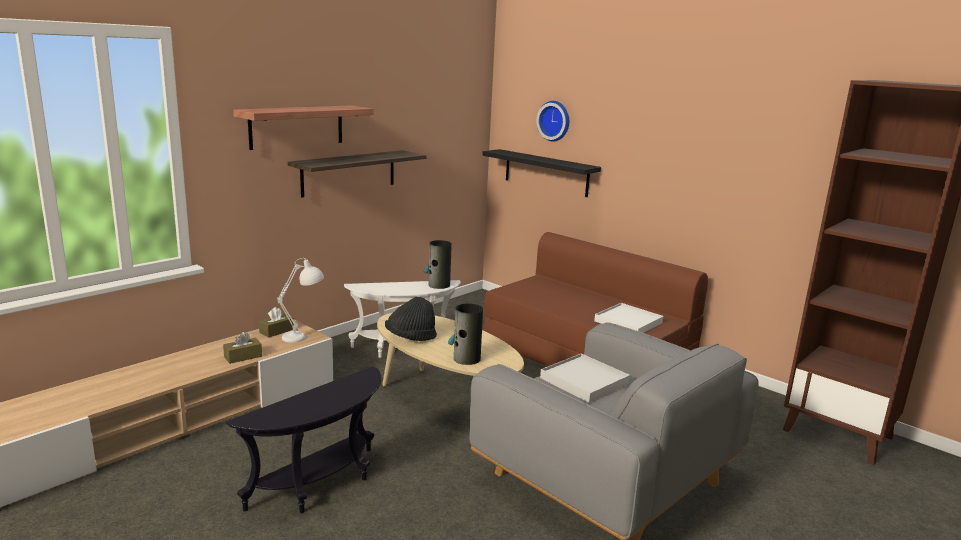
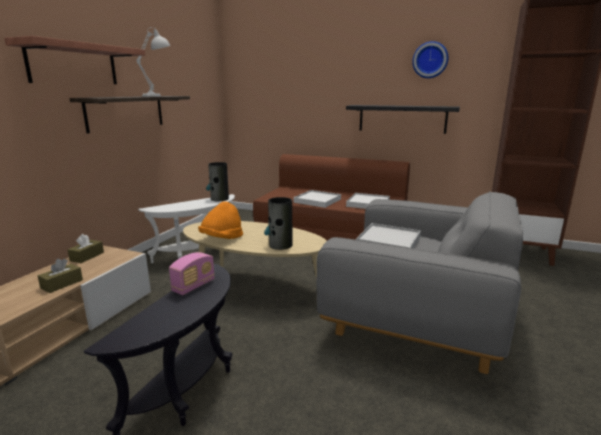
camera: 20 degrees left, 0 degrees up
(303, 337) = (117, 256): white table lamp -> white table lamp (158, 96)
(340, 386) = (194, 286): none -> radio
(410, 338) = (221, 239): black hat -> orange hat
(546, 172) = (274, 111): black shelf -> black shelf (402, 119)
(555, 121) = (277, 70): wall clock -> wall clock (430, 60)
(565, 305) = (317, 201): none -> white tray

